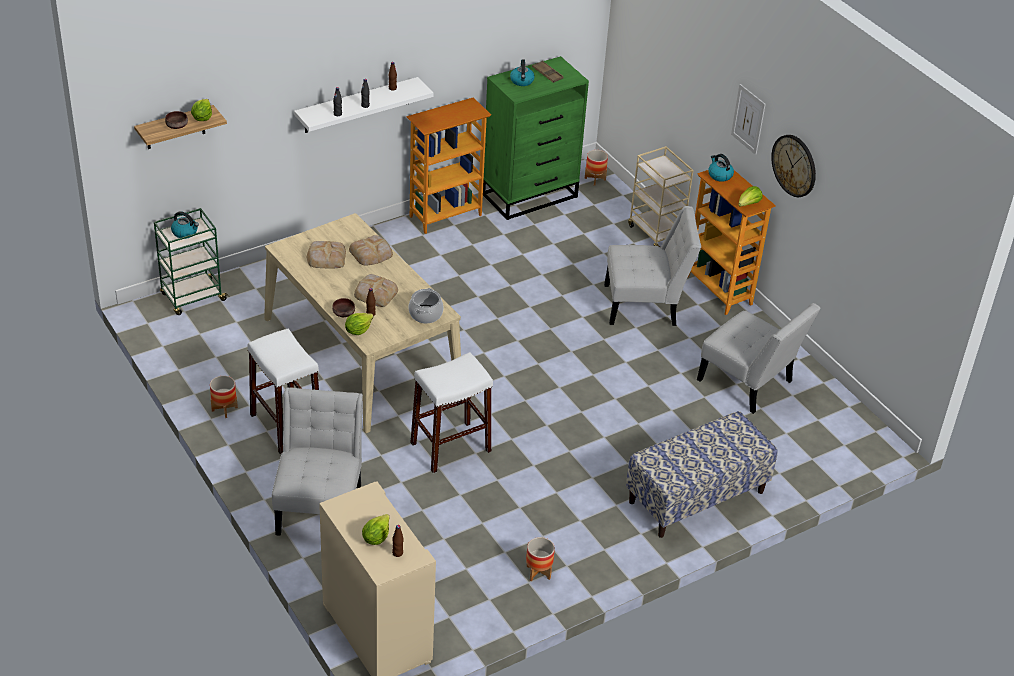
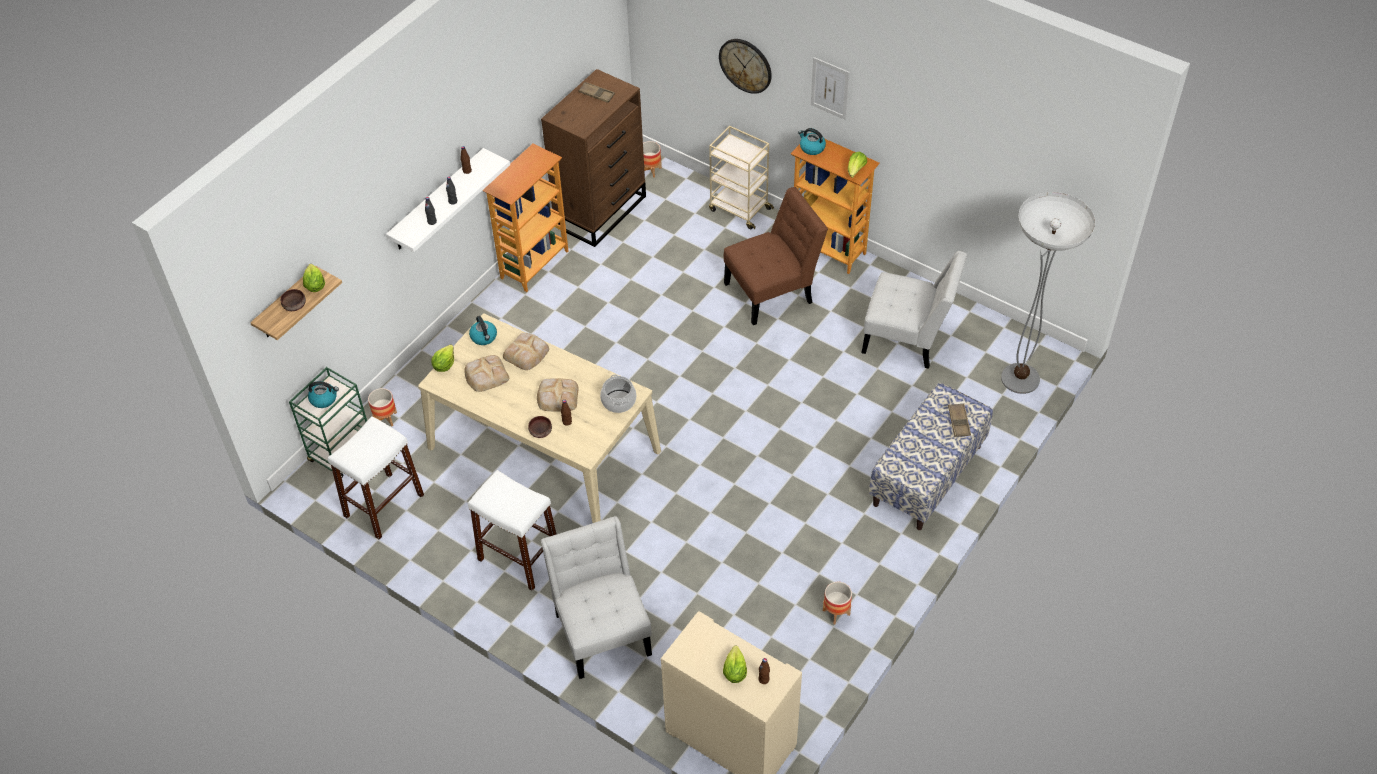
camera: 20 degrees left, 10 degrees up
(224, 409) = (449, 564): planter -> planter (385, 418)
(358, 330) = (566, 445): lettuce -> lettuce (444, 365)
(450, 447) = (684, 516): white stool -> white stool (384, 506)
(522, 81) = (577, 112): kettle -> kettle (484, 337)
(530, 195) = (601, 211): green dresser -> brown dresser
(645, 305) = (773, 291): white chair -> brown chair
(737, 448) = (959, 422): none -> brown tray
(794, 165) = (896, 123): wall clock -> wall clock (745, 65)
(838, 452) = (1020, 378): none -> floor lamp

